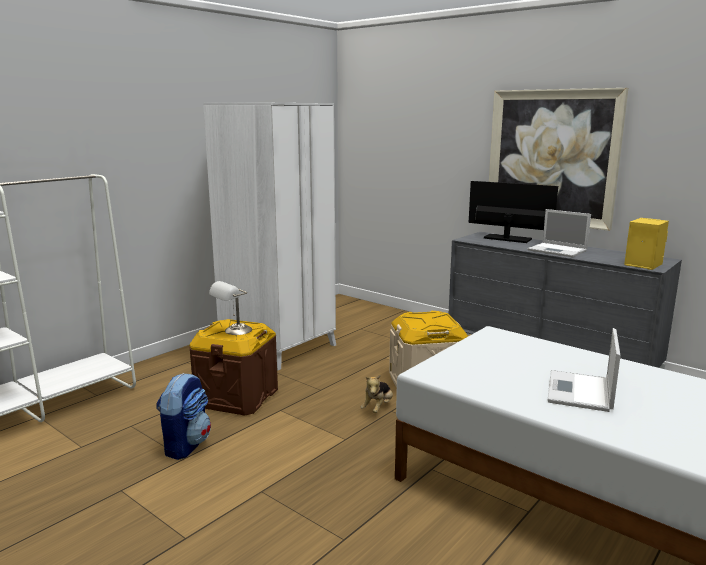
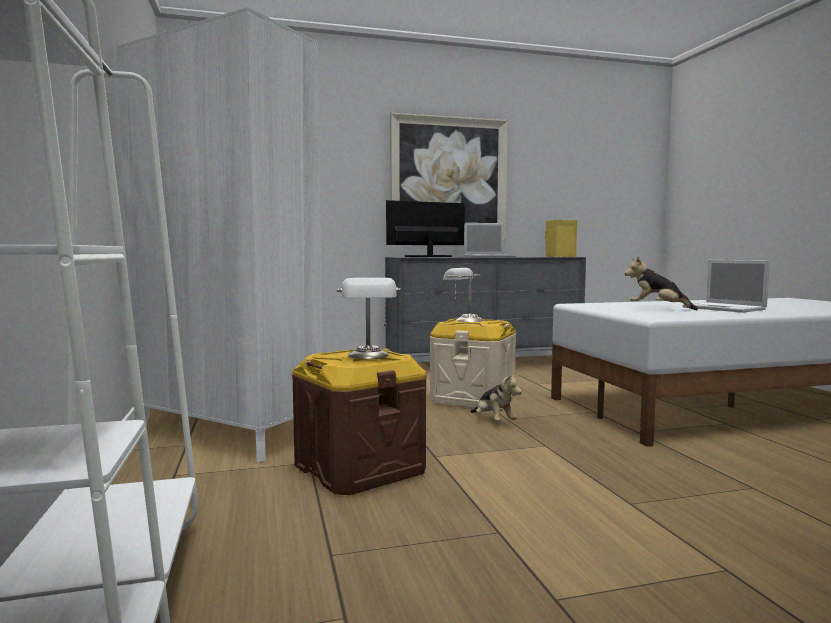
camera: 55 degrees left, 10 degrees down
(186, 445) = (459, 524): backpack -> none
(434, 315) = (464, 319): none -> white table lamp
(516, 364) = (657, 308): none -> plush toy

